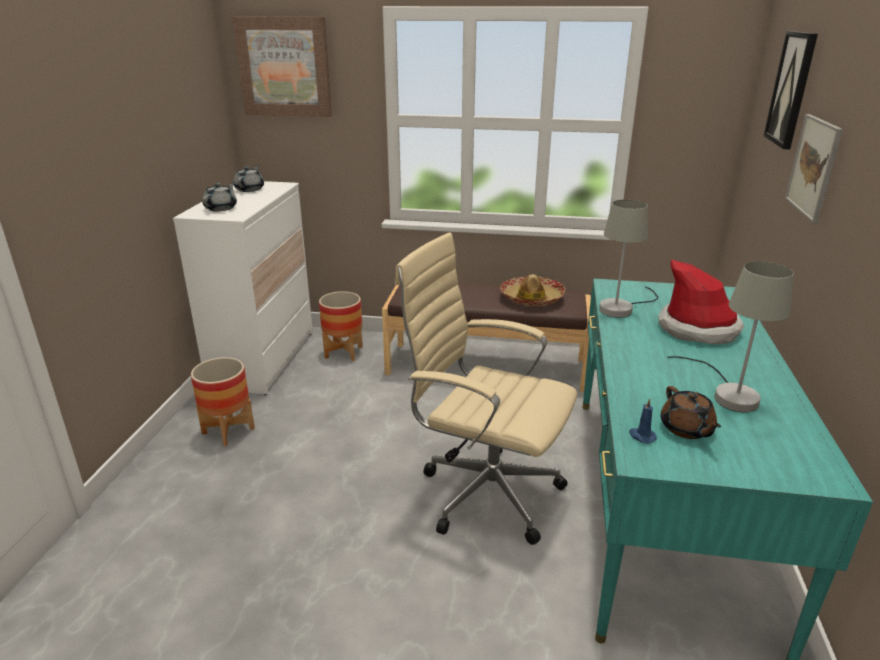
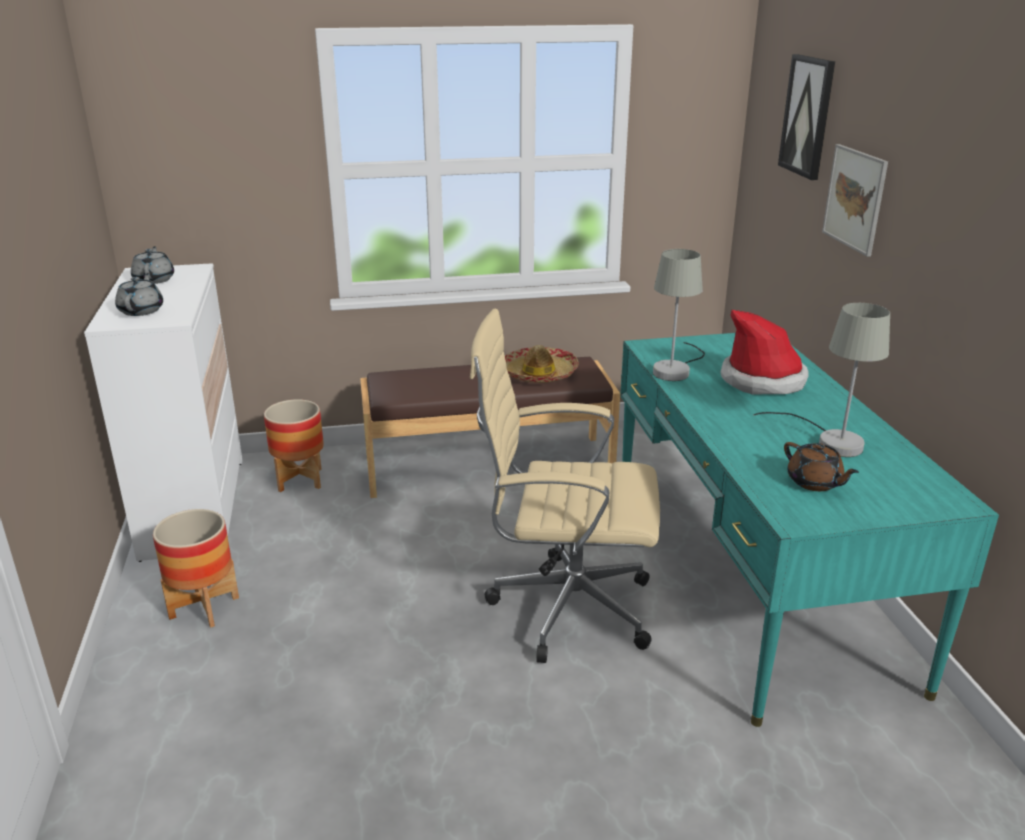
camera: 20 degrees left, 0 degrees up
(284, 67) = (179, 110): picture -> none
(641, 436) = (779, 497): blue candle -> none

